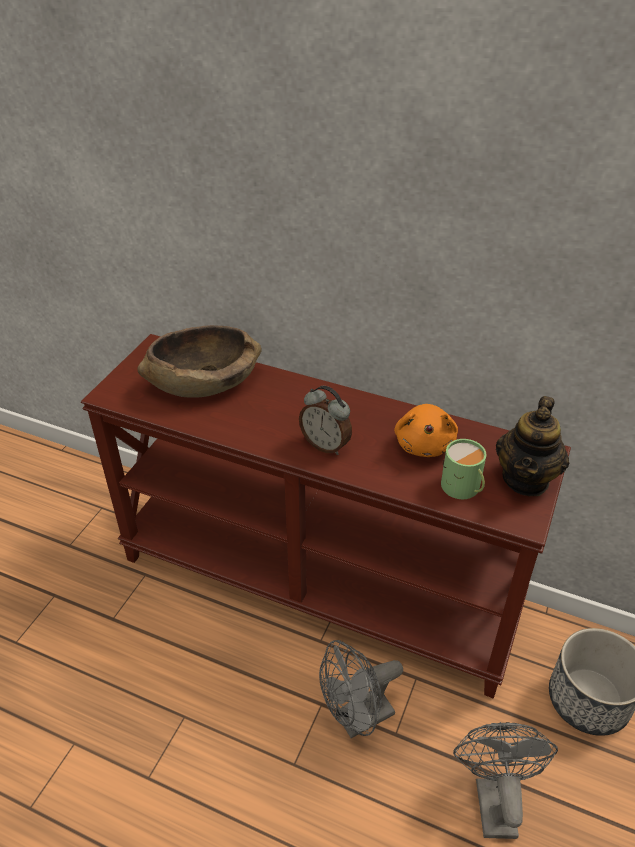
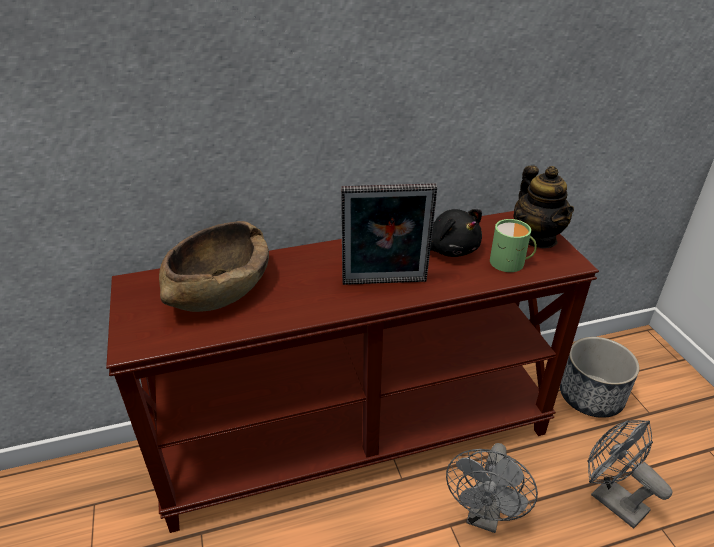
camera: 40 degrees left, 5 degrees down
(326, 445) = (385, 284): alarm clock -> picture frame
(424, 444) = (450, 248): orange plush toy -> black plush toy

